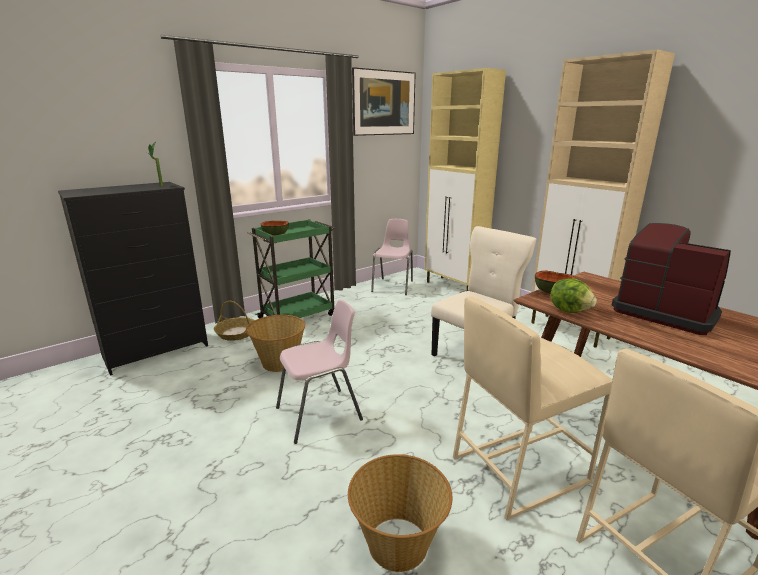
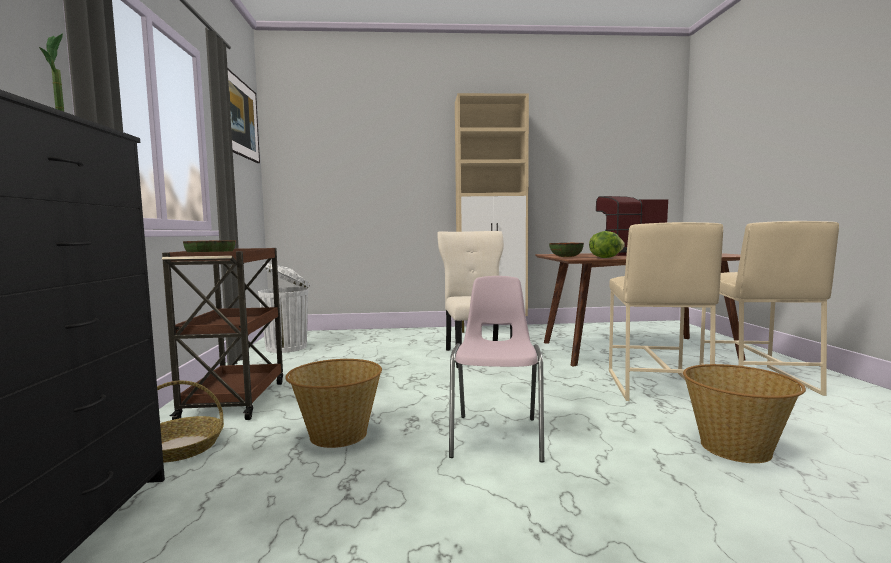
camera: 55 degrees left, 15 degrees down
(298, 316) = (235, 399): green cart -> brown cart
(393, 286) = (288, 347): pink chair -> white trash can
(454, 287) = (349, 333): beige cabinet -> none

